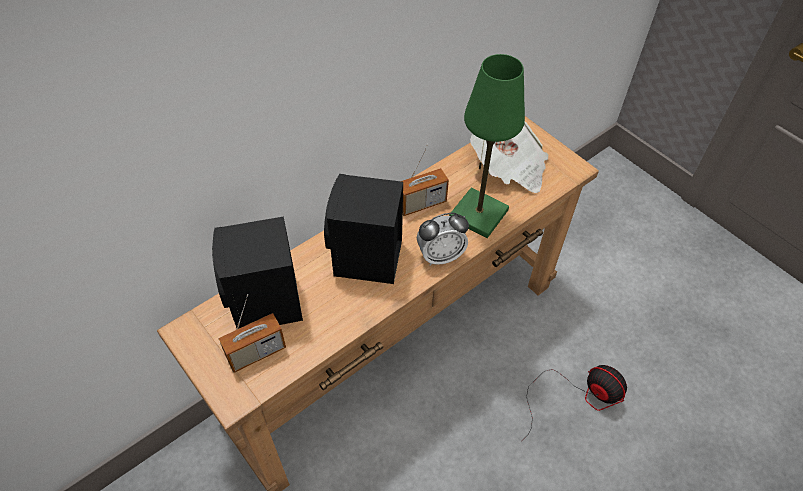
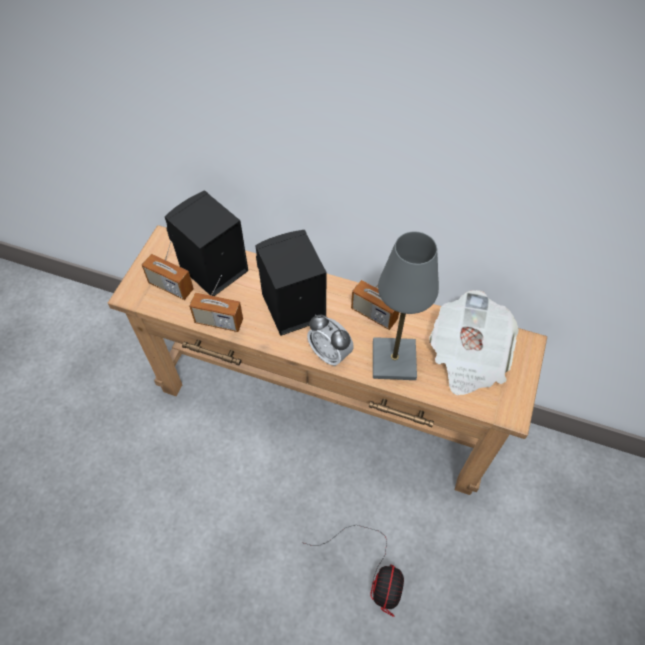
camera: 60 degrees right, 5 degrees up
(337, 328) = (219, 321): none -> radio
(478, 214) = (393, 360): green table lamp -> grey table lamp

